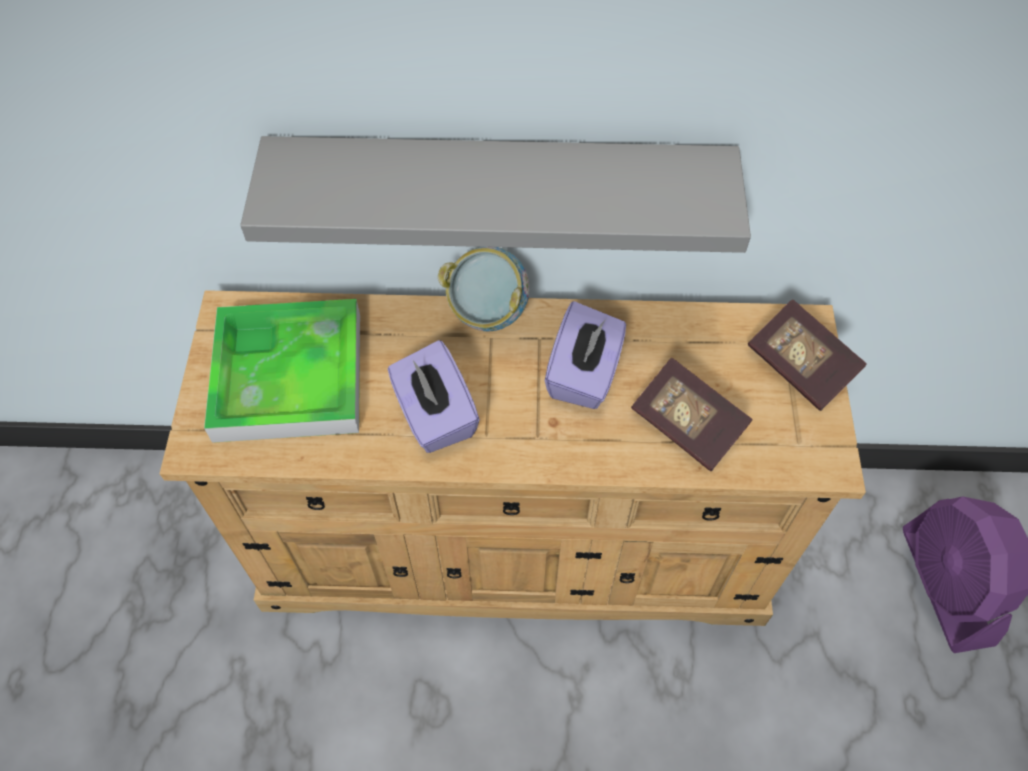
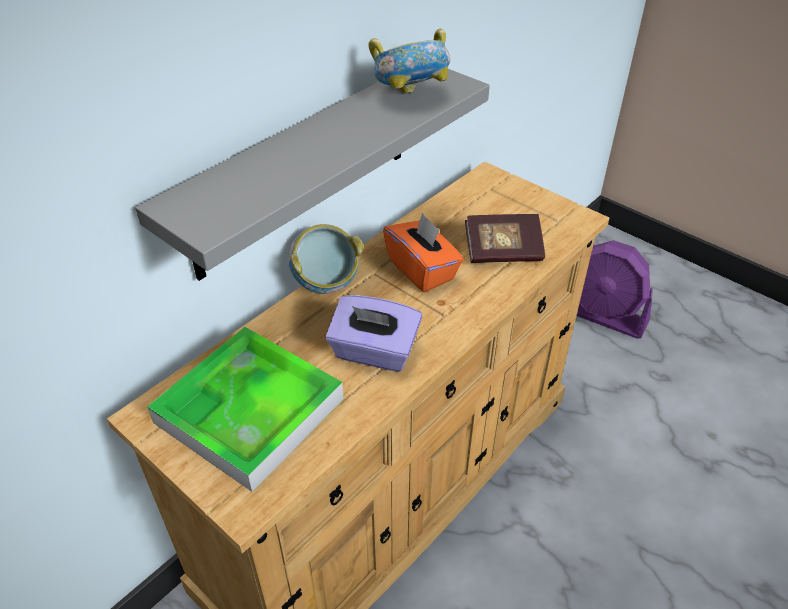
camera: 50 degrees left, 15 degrees down
(584, 374) = (422, 270): purple tissue box -> orange tissue box
(643, 189) = (411, 96): none -> bowl
(800, 366) = (510, 192): book -> none

